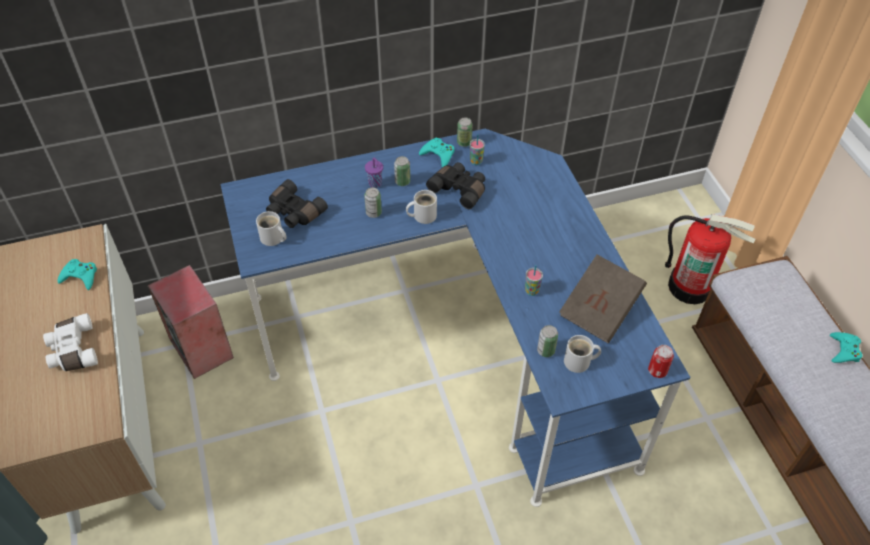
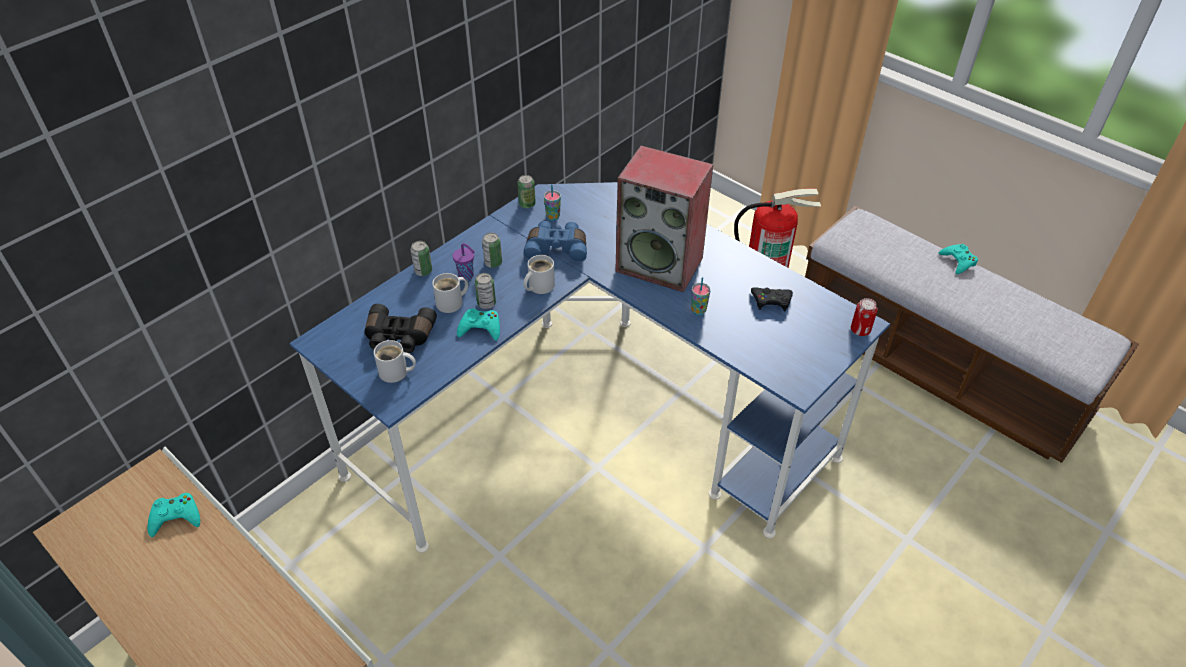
camera: 30 degrees left, 5 degrees down
(72, 350) = (228, 602): white binoculars -> none
(202, 349) = (318, 558): speaker -> speaker (661, 264)
(438, 155) = (510, 224): turquoise game controller -> turquoise game controller (480, 328)
(459, 189) = (557, 248): black binoculars -> blue binoculars
(545, 350) = (753, 357): can -> can (423, 271)
(579, 362) = (790, 353): white mug -> white mug (452, 303)
(599, 310) = (771, 301): brown book -> black game controller

